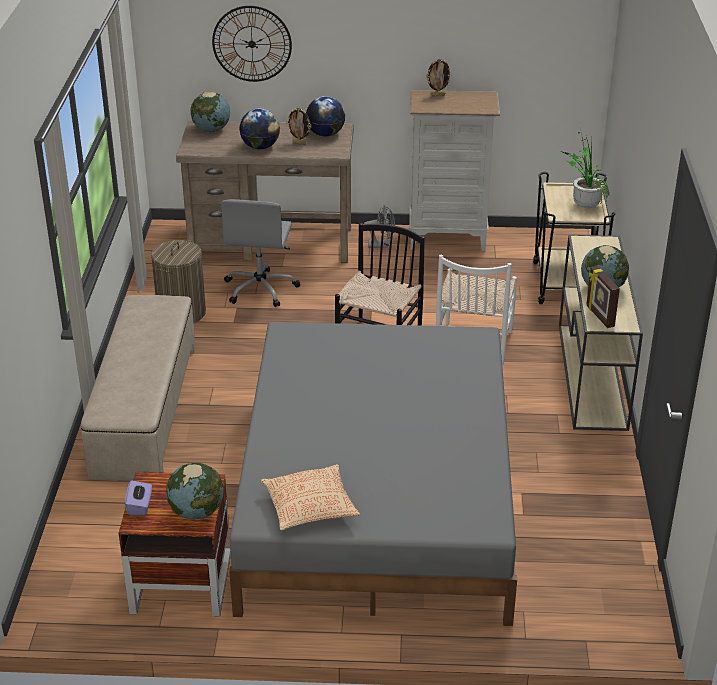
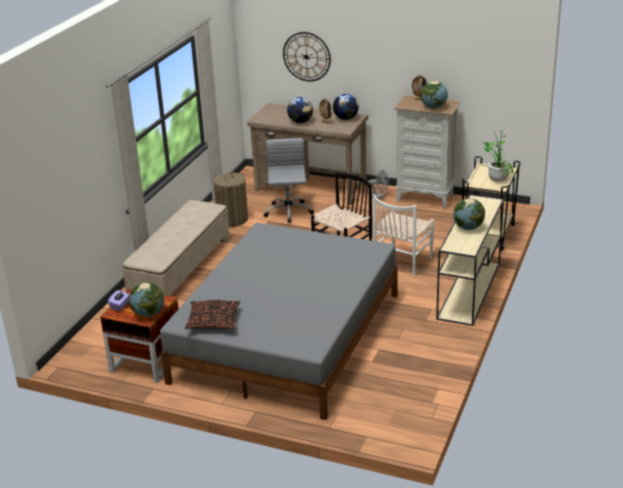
camera: 20 degrees right, 5 degrees down
(211, 130) = (277, 109): globe -> globe (433, 107)
(261, 288) = (288, 212): grey office chair -> grey office chair turned 150 degrees clockwise
(309, 508) = (213, 322): beige pillow -> black pillow
(599, 316) = (454, 243): picture frame -> none

